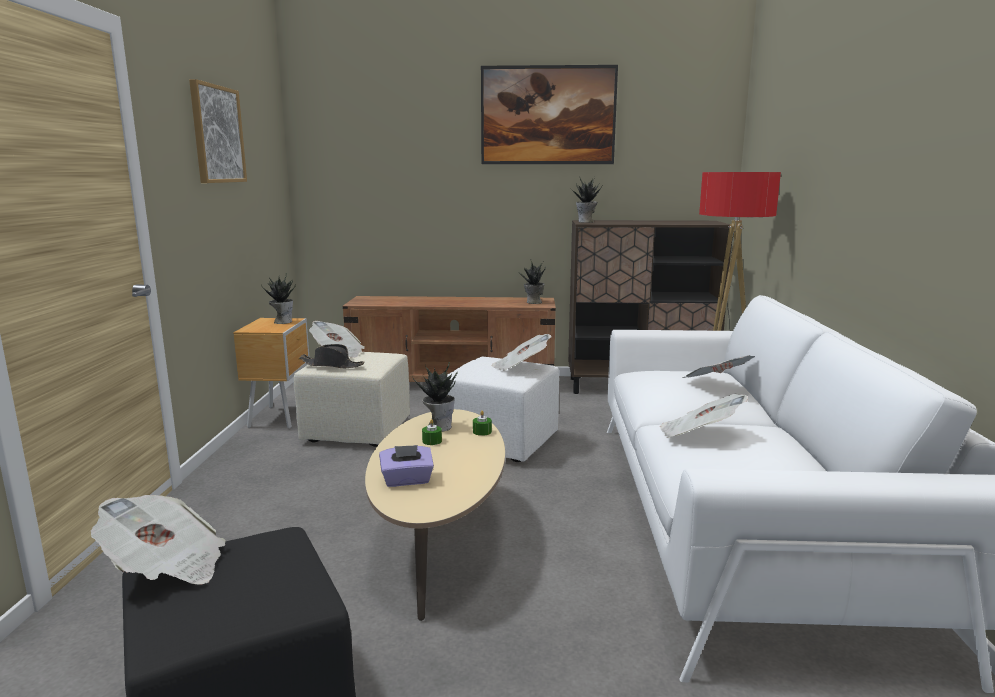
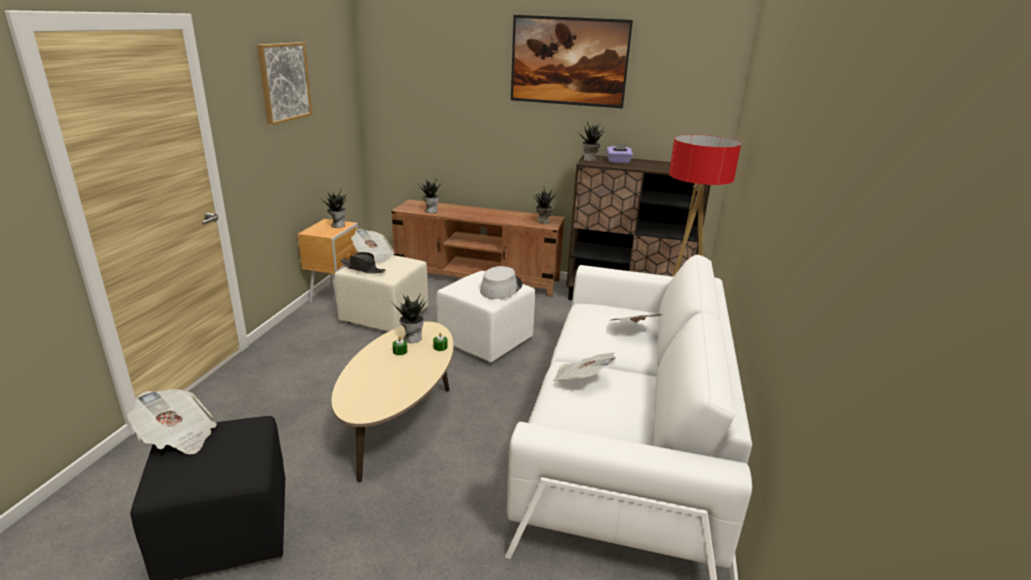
camera: 10 degrees right, 10 degrees up
(392, 302) = (431, 211): none -> potted plant
(407, 480) = (363, 385): purple tissue box -> purple tissue box (618, 162)
(520, 367) = (501, 288): newspaper -> grey hat

